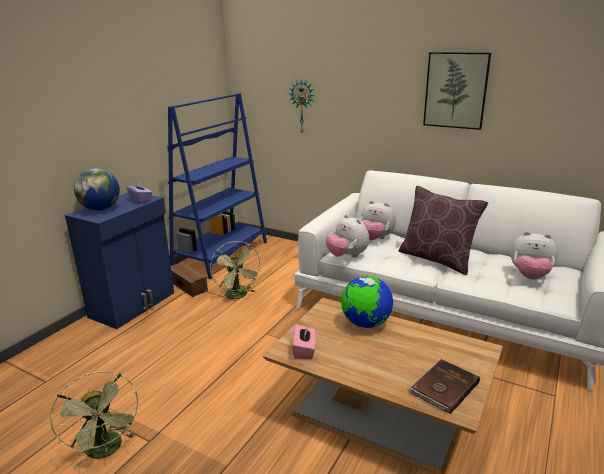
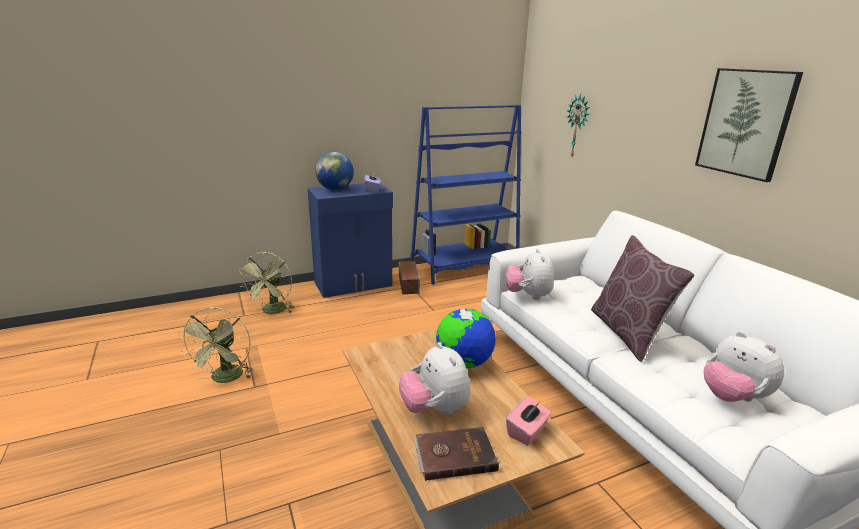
camera: 35 degrees right, 0 degrees up
(238, 296) = (439, 307): green fan -> green fan (272, 311)
(304, 350) = (378, 360): pink tissue box -> pink tissue box (527, 432)
(375, 239) = (583, 290): plush toy -> plush toy (434, 409)

